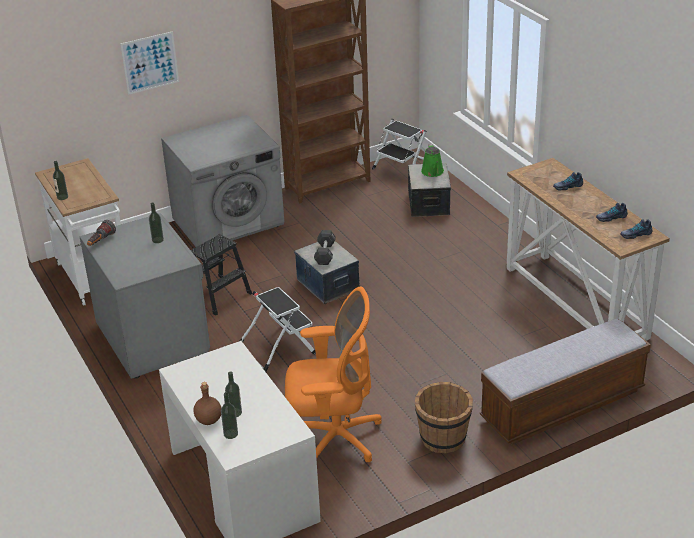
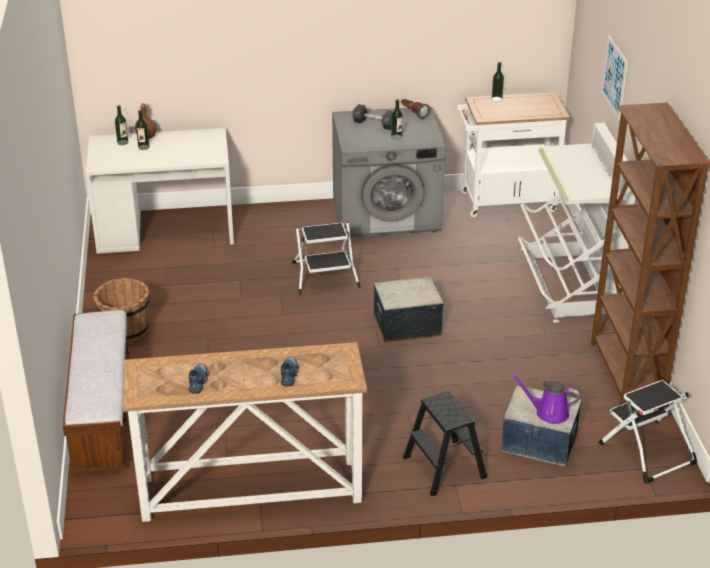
camera: 110 degrees right, 0 degrees up
(218, 295) = (433, 260): black step ladder -> black step ladder (444, 467)
(230, 225) = (565, 288): grey washing machine -> white shoe rack
(325, 253) = (411, 292): black dumbbell -> black dumbbell (374, 124)
(331, 439) = (178, 277): orange office chair -> none
(433, 172) = (548, 413): green watering can -> purple watering can
(635, 234) = (151, 385): shoe -> none

